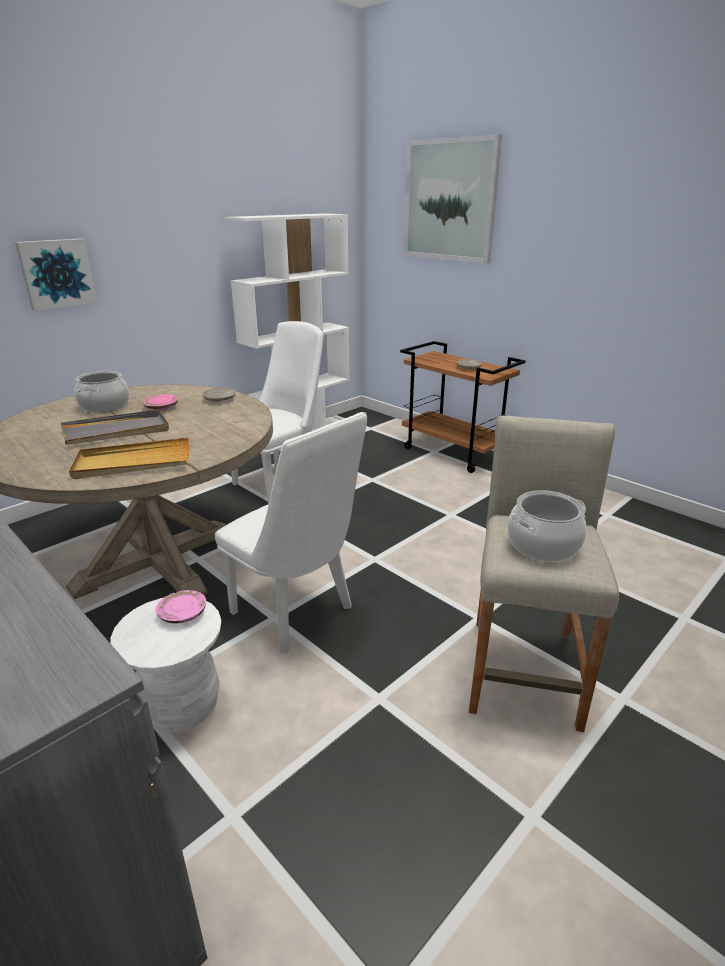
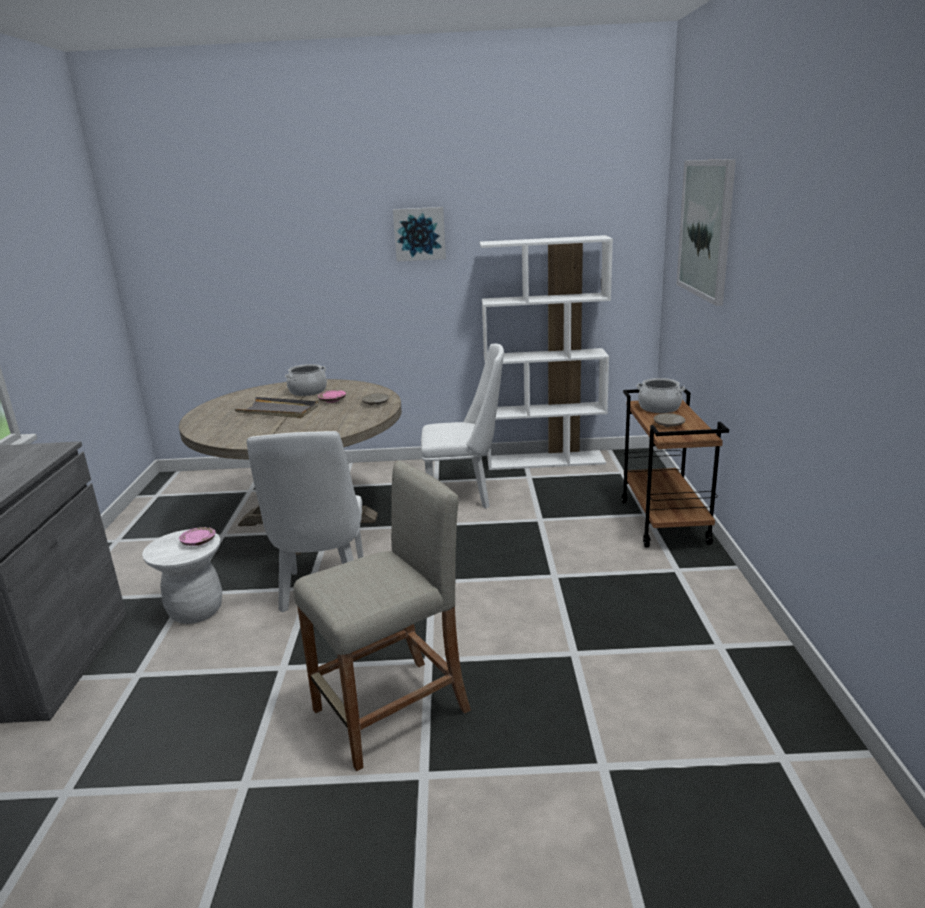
camera: 45 degrees right, 5 degrees down
(57, 273) = (328, 286): picture -> picture (419, 234)
(133, 463) = (244, 433): beige tray -> none
(543, 544) = (355, 578): cooking pot -> cooking pot (659, 408)

